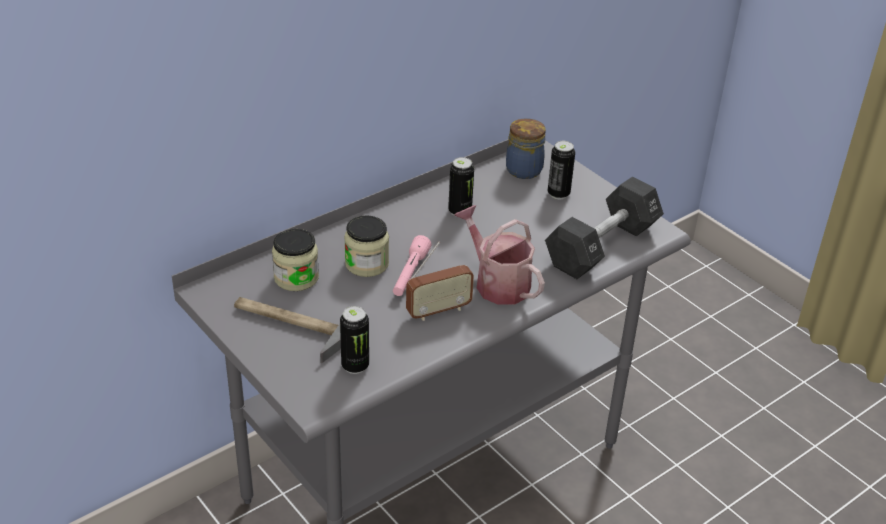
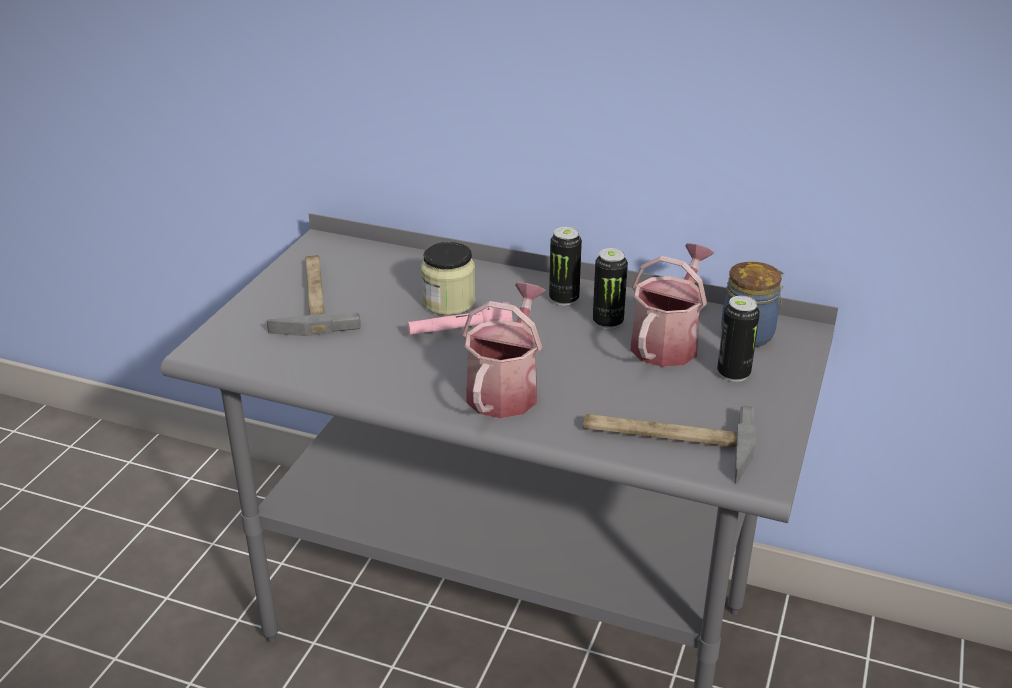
camera: 60 degrees right, 5 degrees down
(296, 278) = (385, 275): jar -> none
(355, 366) = (279, 352): can -> can (564, 299)
(438, 311) = (415, 369): radio -> none
(504, 200) = (668, 342): none -> watering can
(602, 246) = (667, 440): black dumbbell -> hammer

